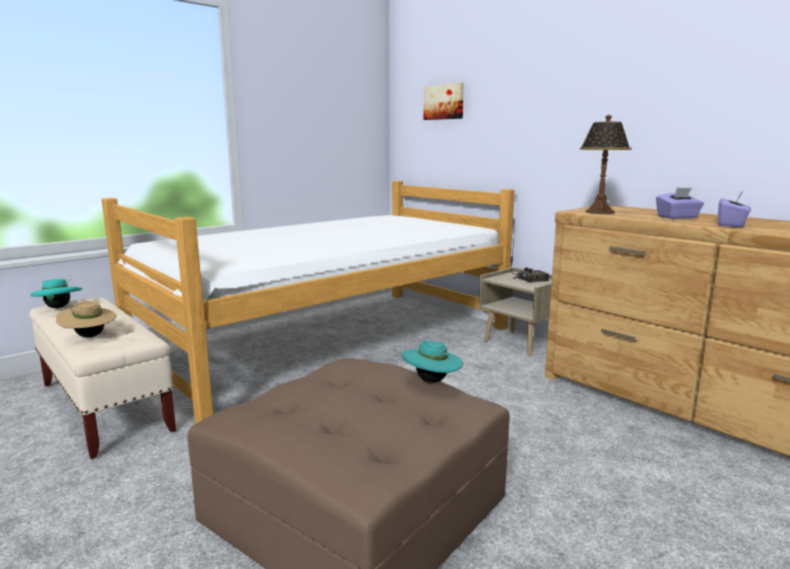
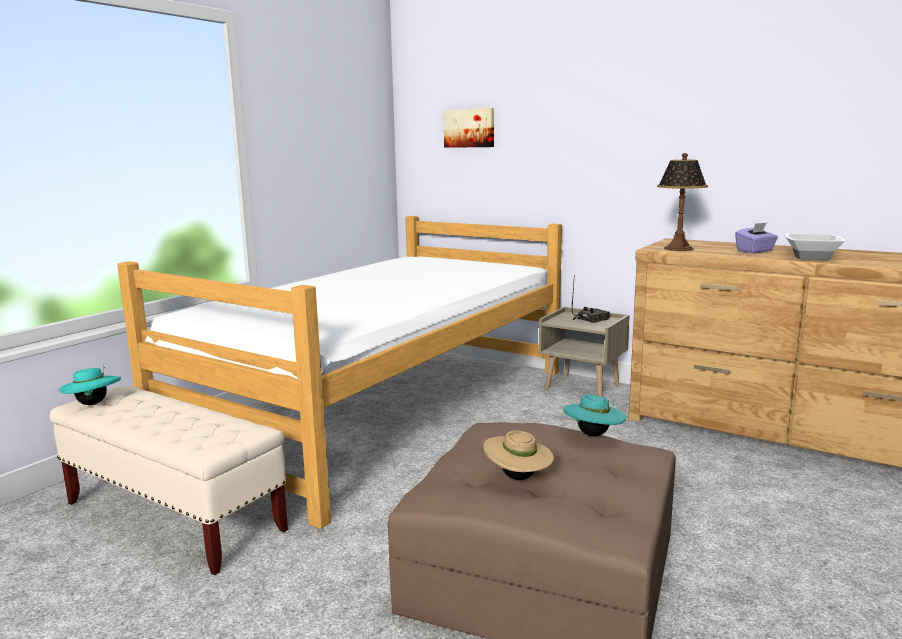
camera: 15 degrees left, 0 degrees up
(89, 336) = (183, 433): beige hat -> beige hat (518, 478)
(731, 225) = (811, 257): purple tissue box -> bowl

